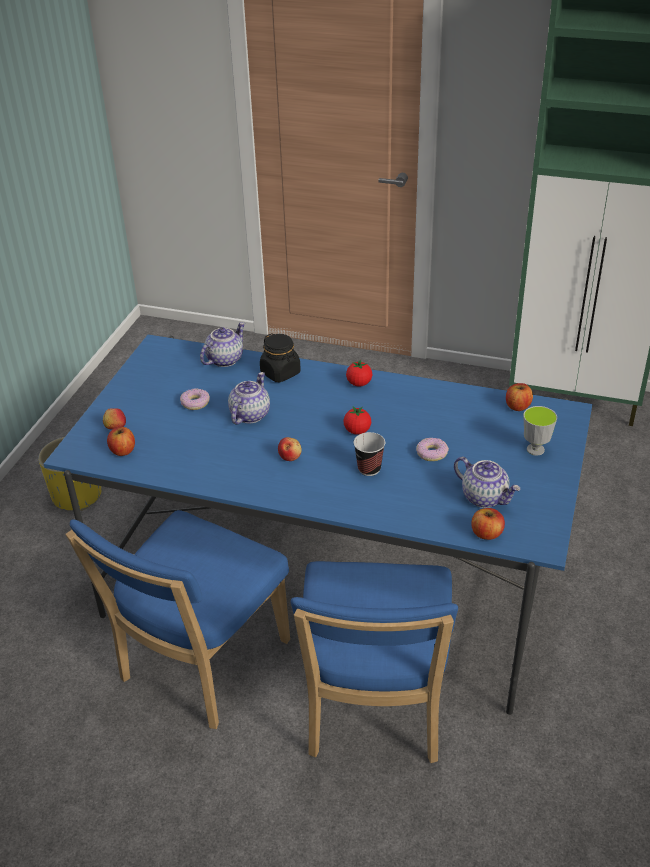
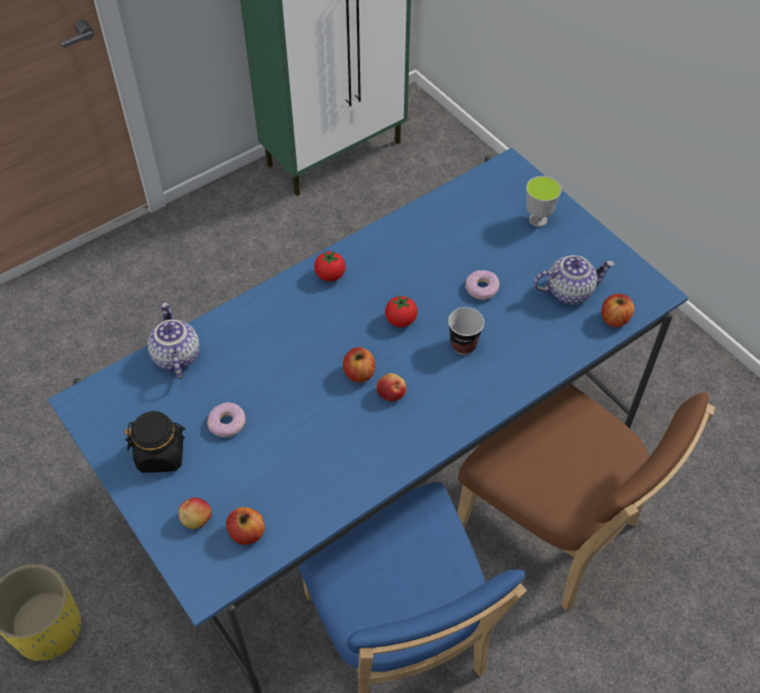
camera: 55 degrees left, 15 degrees up
(249, 414) = (293, 388): teapot -> none
(280, 373) = (249, 324): black jar -> black jar (161, 454)
(374, 710) = (553, 531): blue chair -> brown chair
(517, 406) = (471, 192): apple -> apple (359, 373)

